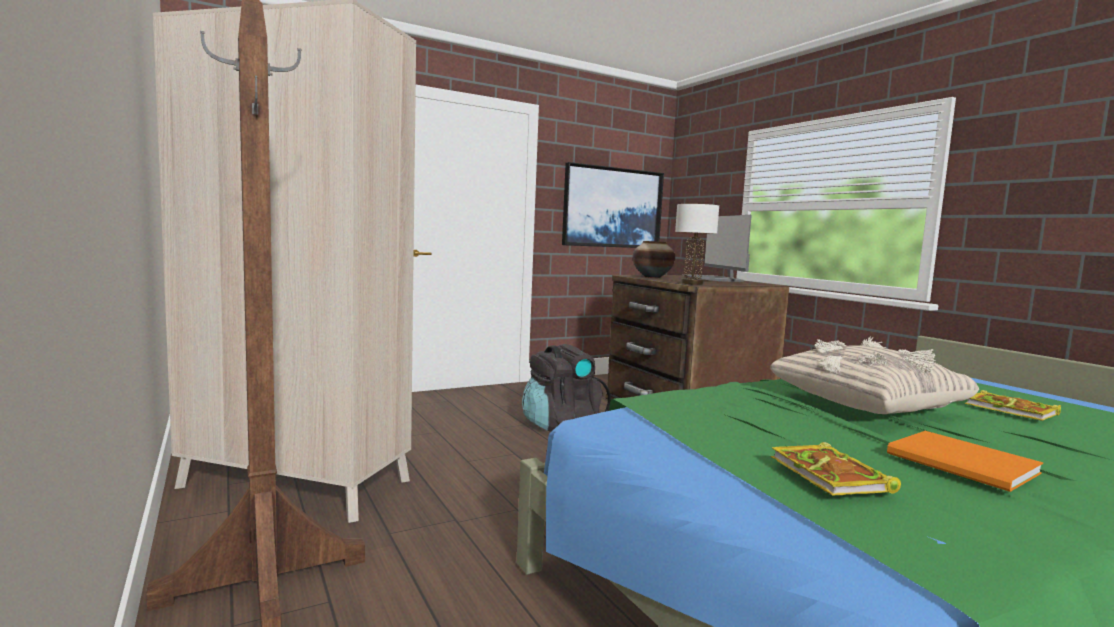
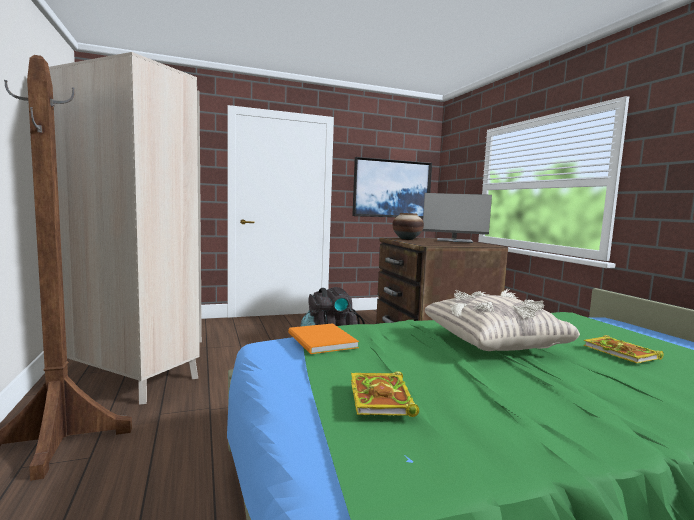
camera: 10 degrees right, 0 degrees up
(691, 283) = (426, 244): table lamp -> none
(713, 279) = (454, 241): monitor -> monitor turned 75 degrees counterclockwise
(964, 465) = (510, 397): orange book -> orange book (321, 341)

